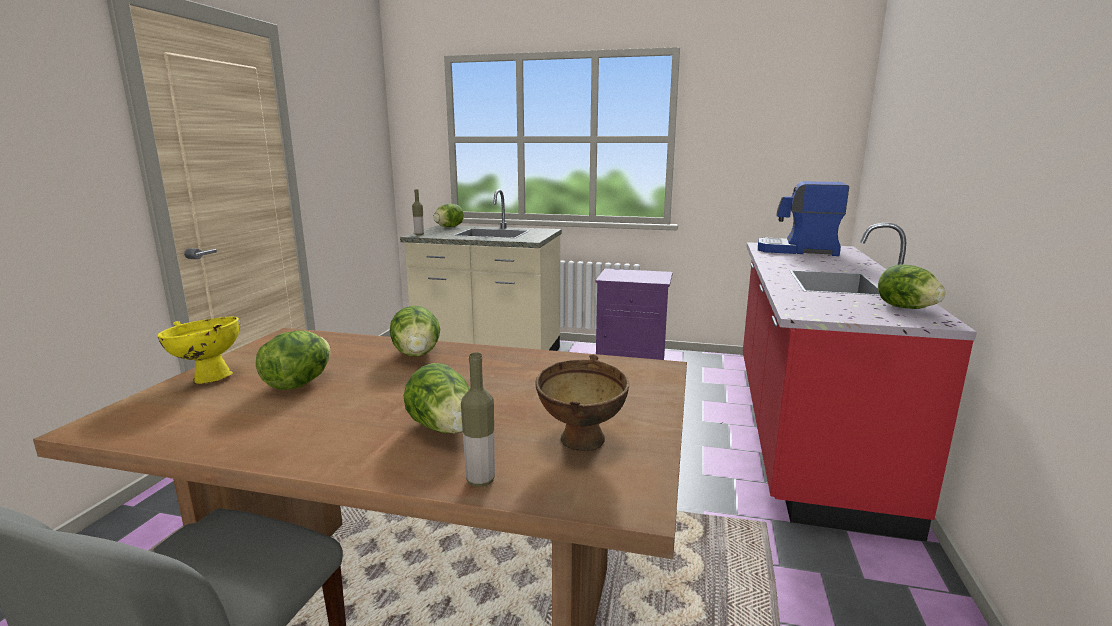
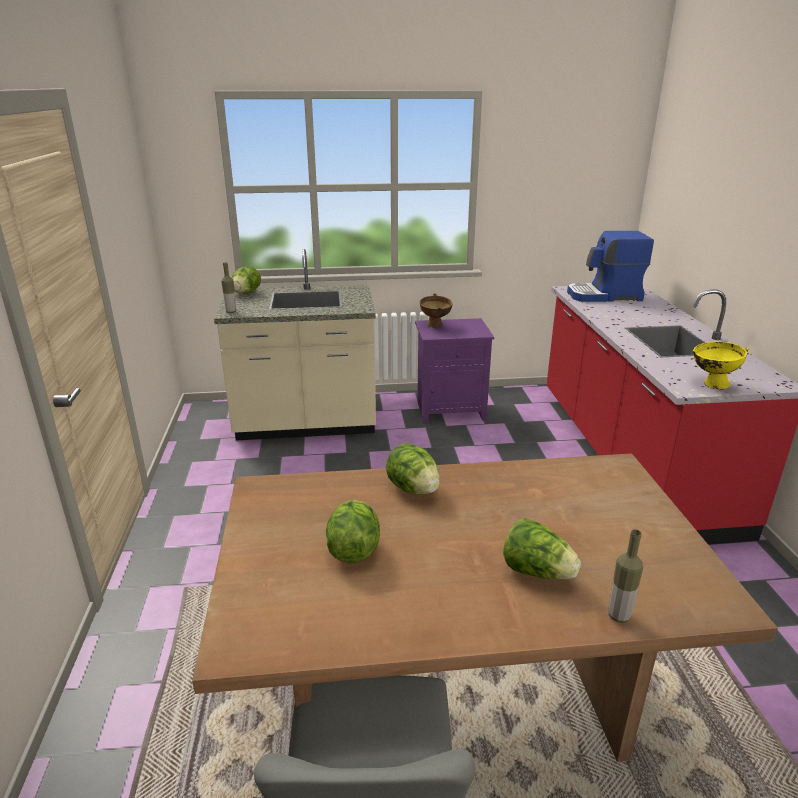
camera: 20 degrees left, 10 degrees up
(207, 377) = (254, 562): yellow bowl -> yellow bowl (710, 384)
(581, 445) = (648, 562): brown bowl -> brown bowl (435, 326)
(905, 308) = (746, 369): lettuce -> none

